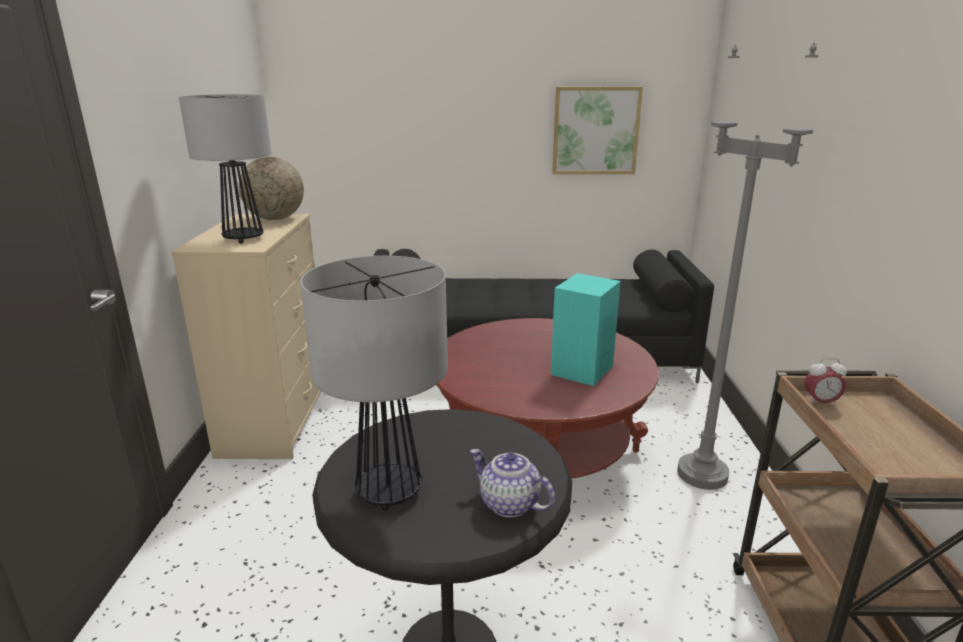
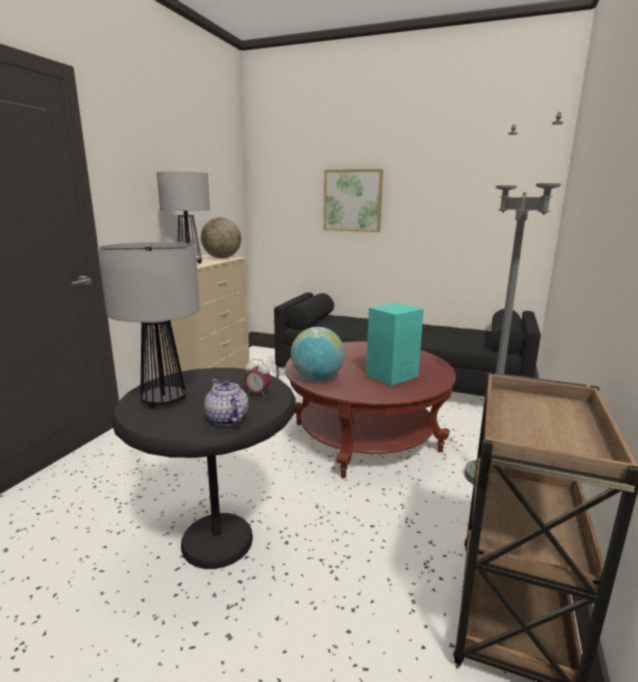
camera: 20 degrees right, 5 degrees down
(495, 392) = (317, 378): none -> globe
(595, 131) = (466, 213): picture -> picture (352, 200)
(820, 403) = (514, 398): alarm clock -> alarm clock (258, 394)

